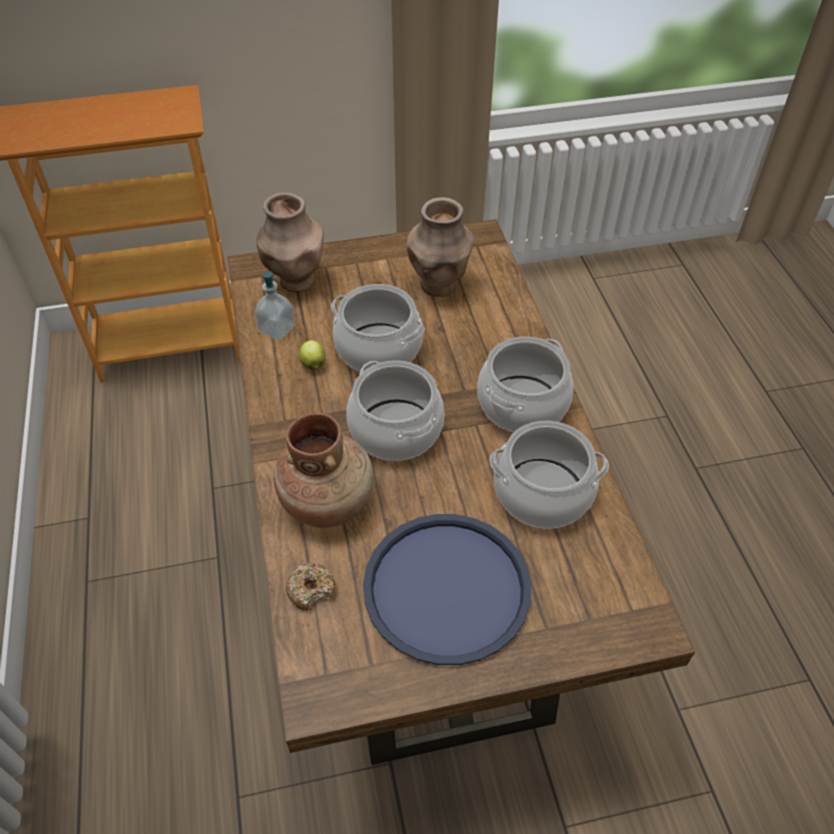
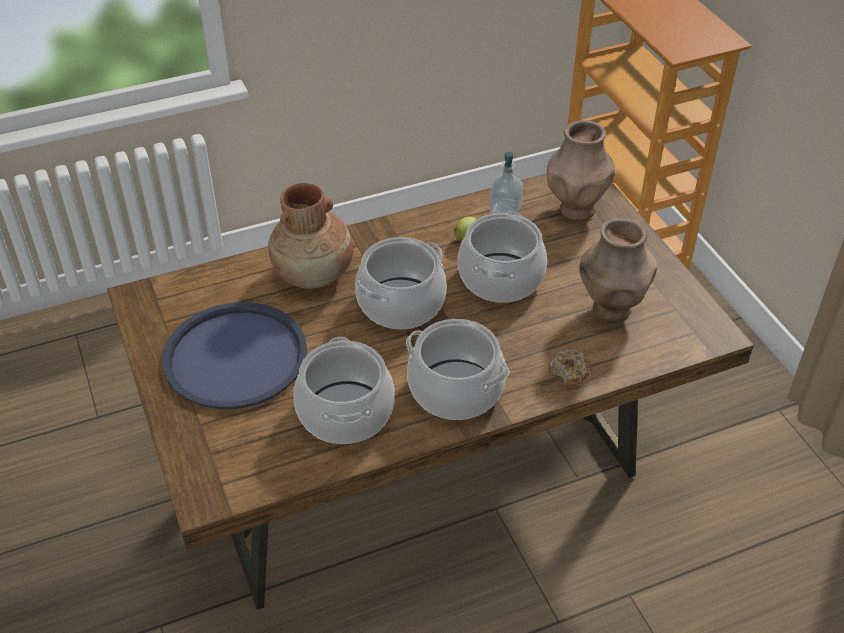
camera: 80 degrees right, 5 degrees down
(311, 589) = (228, 279): donut -> donut (569, 372)

